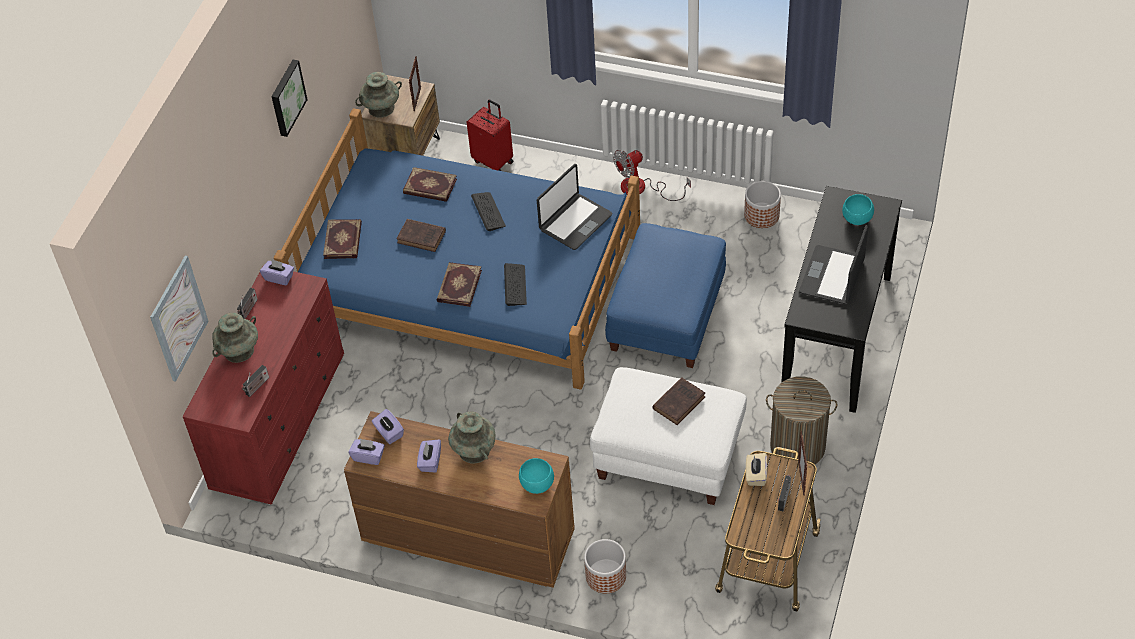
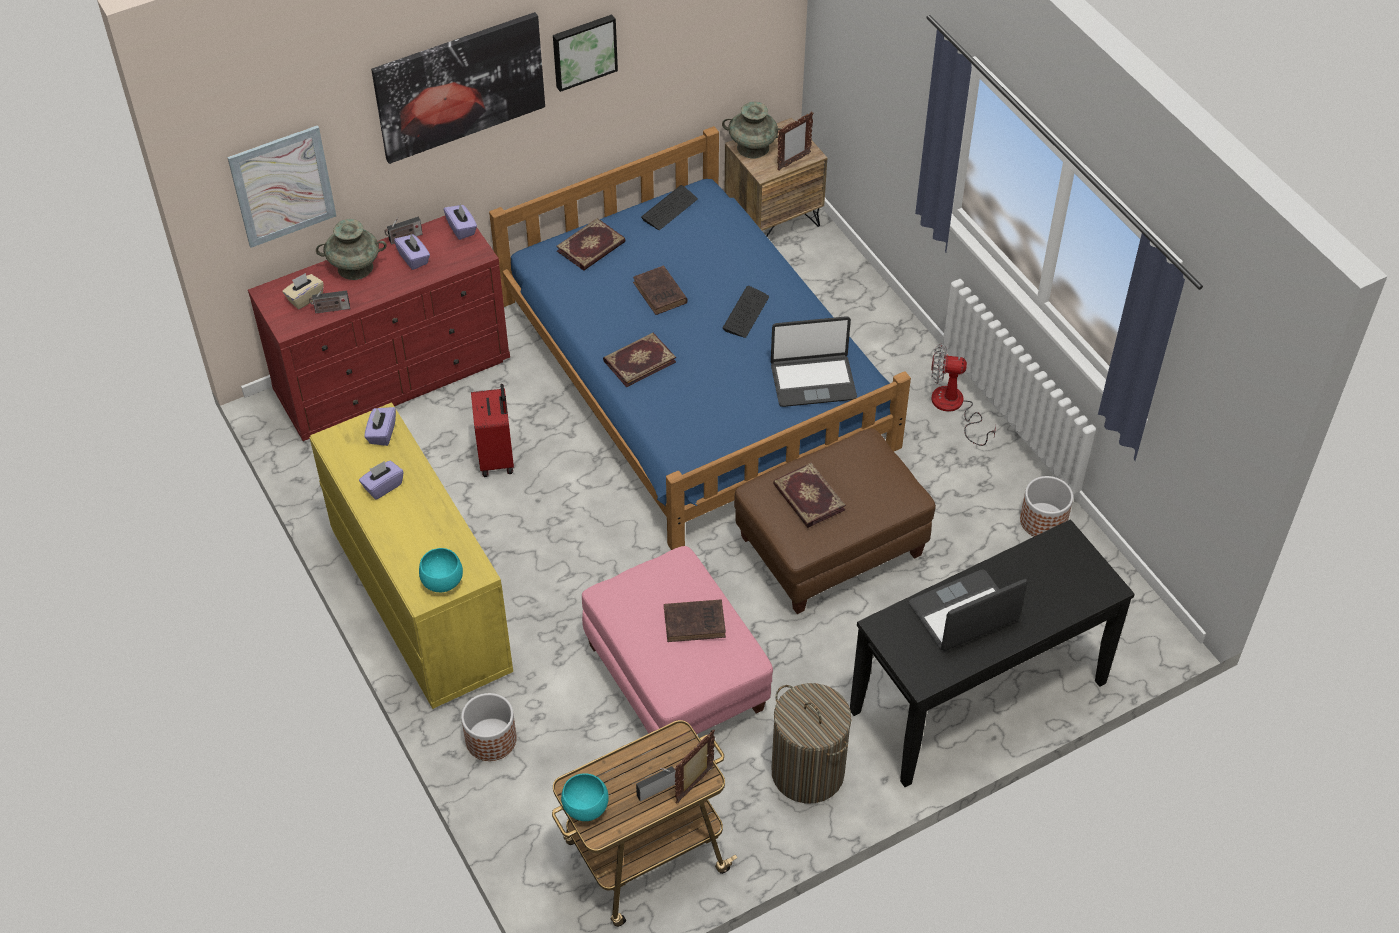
camera: 40 degrees right, 0 degrees up
(240, 170) = (459, 86): none -> picture
(368, 456) = (341, 440): purple tissue box -> purple tissue box (414, 258)
(430, 187) = (721, 253): book -> book (808, 498)
(467, 536) = (420, 601): brown dresser -> yellow dresser
(474, 450) = (429, 507): turquoise vase -> none
(493, 161) = (844, 281): red suitcase -> red suitcase (497, 458)
(515, 285) = (688, 398): keyboard -> keyboard (669, 209)
(666, 318) = (830, 547): blue ottoman -> brown ottoman
(668, 457) = (675, 679): white ottoman -> pink ottoman
(755, 475) = (656, 745): beige tissue box -> beige tissue box (305, 298)
(857, 219) = (1061, 577): turquoise bowl -> turquoise bowl (586, 809)

